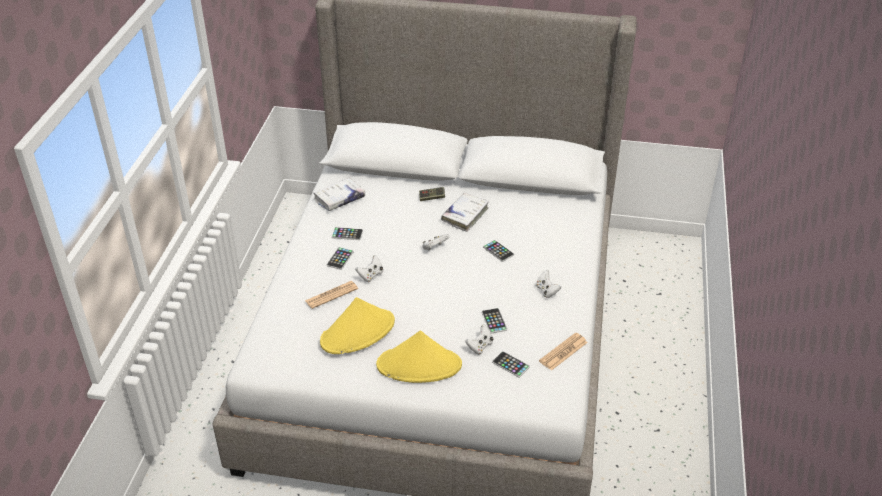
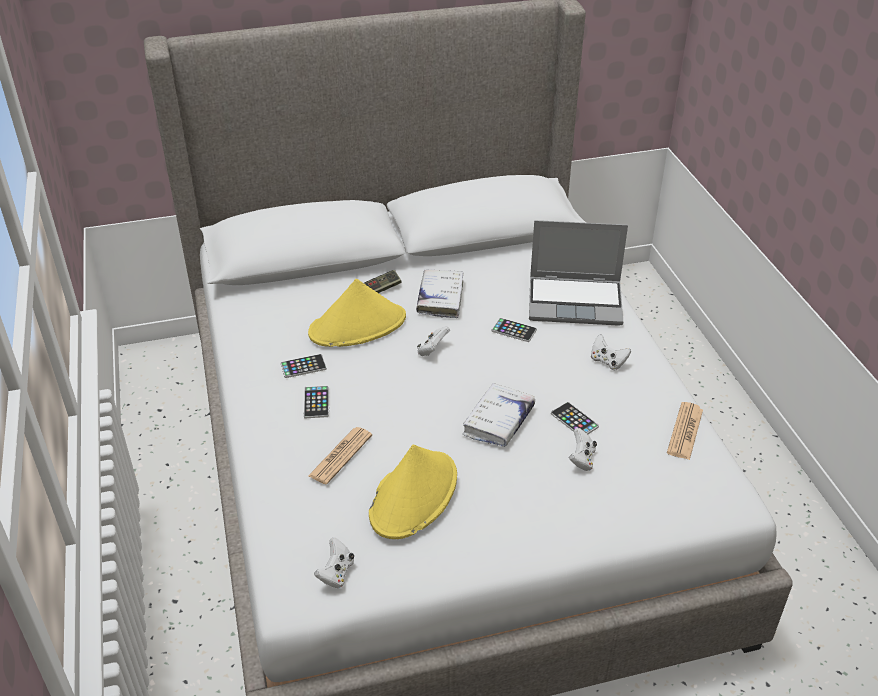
camera: 25 degrees left, 0 degrees up
(339, 199) = (260, 324): white book -> white book (498, 421)
(370, 275) = (375, 412): white game controller -> white game controller (336, 573)
(419, 365) = (525, 512): yellow hat -> yellow hat (358, 326)
(510, 365) = (637, 470): phone -> none
(556, 244) = (576, 301): none -> laptop

